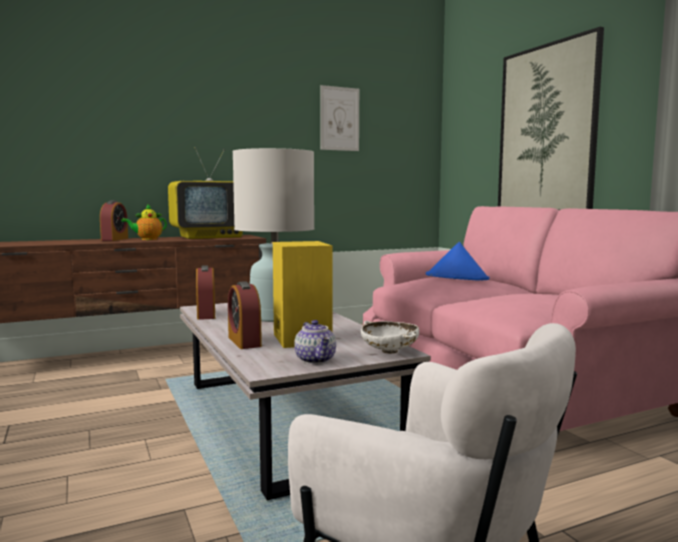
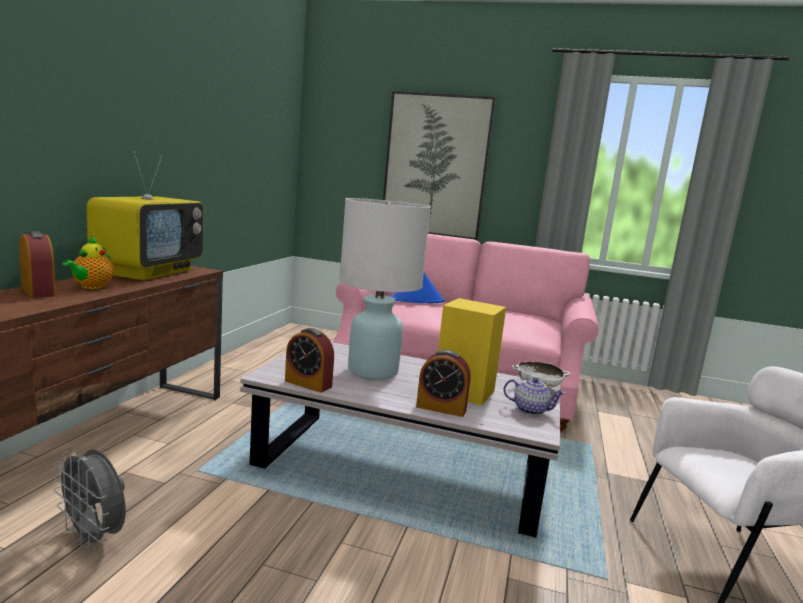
camera: 50 degrees left, 5 degrees up
(62, 390) = (94, 538): none -> grey fan
(339, 119) = (237, 120): picture -> none

